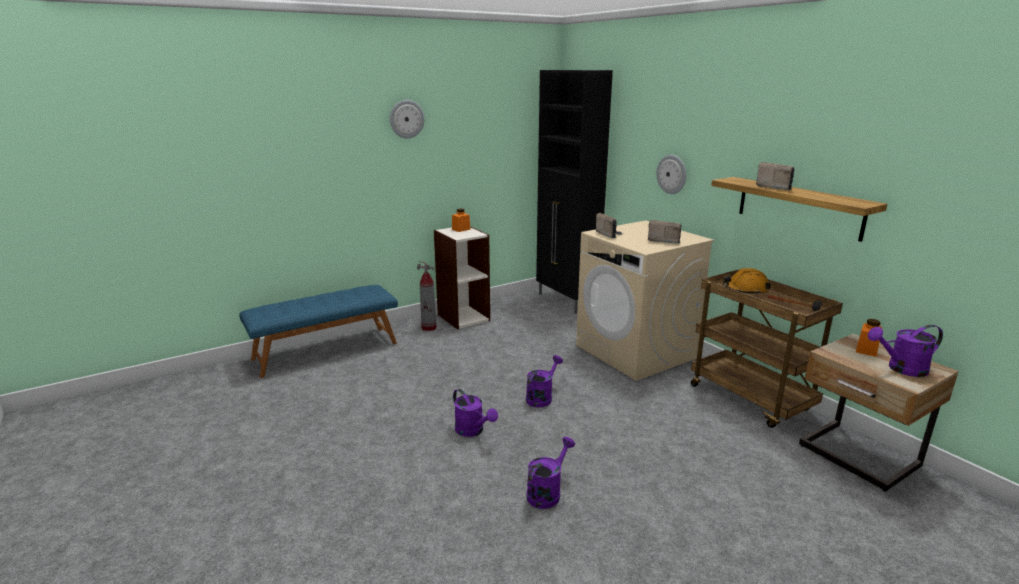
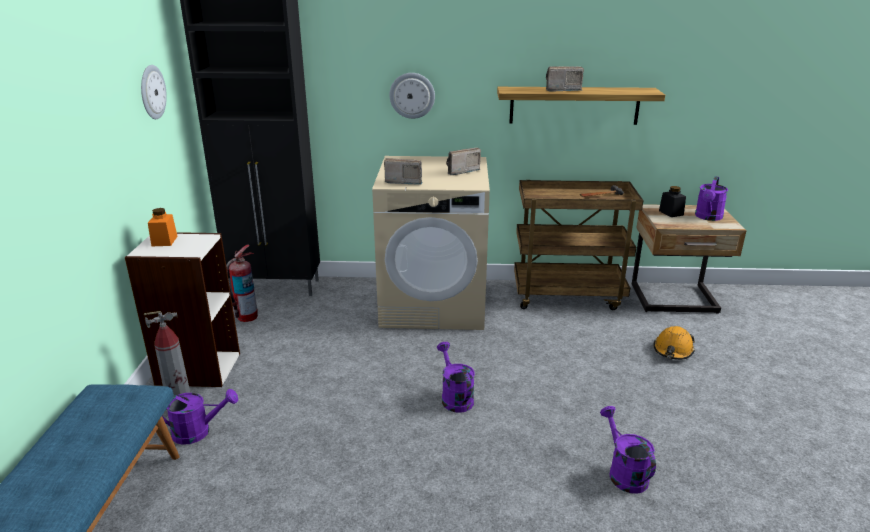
camera: 55 degrees left, 5 degrees up
(406, 119) = (48, 75): wall clock -> wall clock (152, 92)
(473, 431) = (473, 476): purple watering can -> purple watering can (198, 432)
(525, 307) = (246, 317): none -> fire extinguisher
(745, 290) = (552, 196): orange hard hat -> orange hard hat (673, 350)
(866, 350) = (671, 213): orange jar -> black jar

